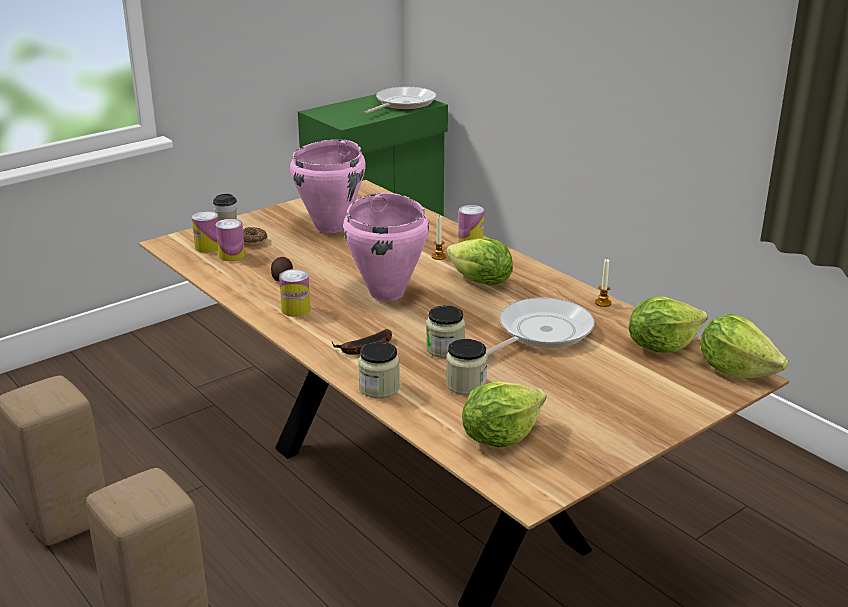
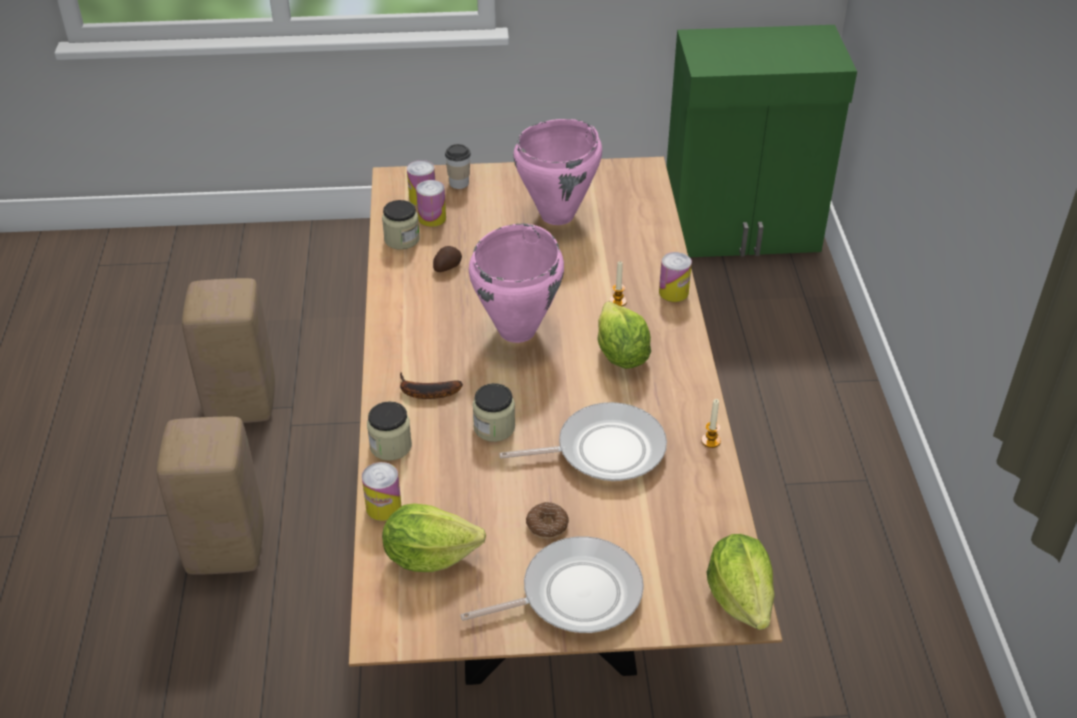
camera: 35 degrees right, 15 degrees up
(252, 241) = (468, 206): donut -> donut (547, 525)
(296, 309) = (418, 315): can -> can (383, 507)
(403, 104) = (805, 53): frying pan -> frying pan (574, 594)
(466, 385) = (466, 480): jar -> jar (402, 239)
(661, 346) = (702, 527): lettuce -> none

